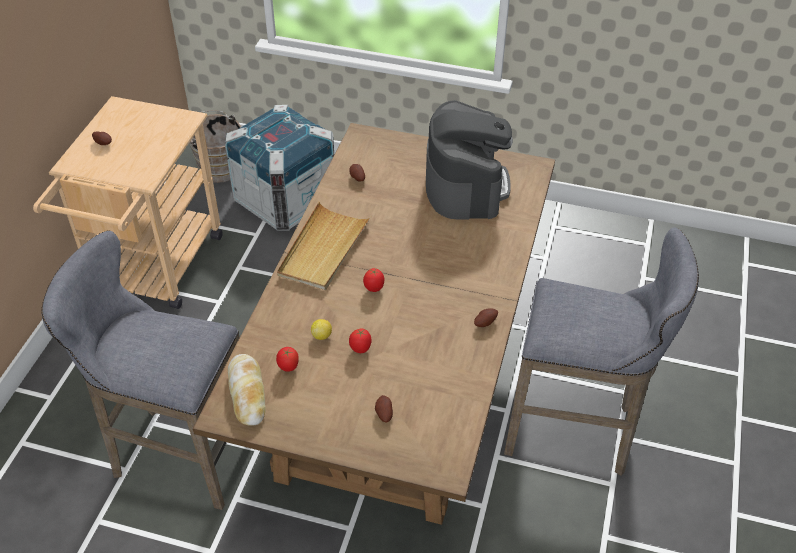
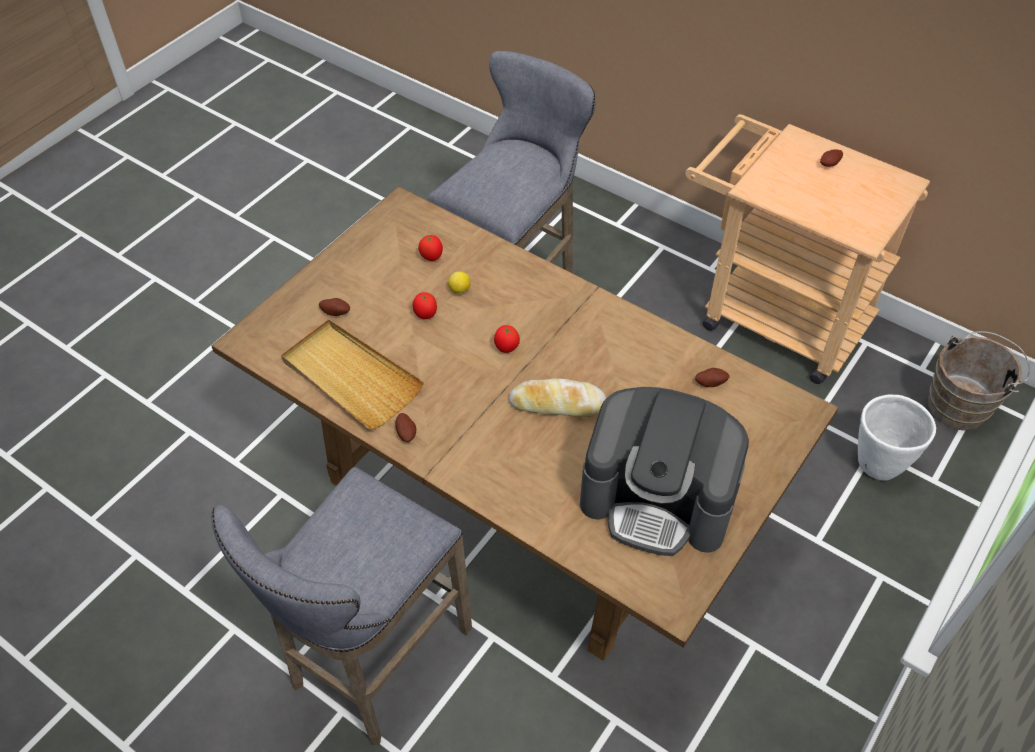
camera: 110 degrees right, 5 degrees up
(247, 393) = (416, 224): bread -> bread (557, 404)
(285, 200) = (878, 464): crate -> white planter
(323, 249) = (588, 320): beige tray -> beige tray (350, 377)

